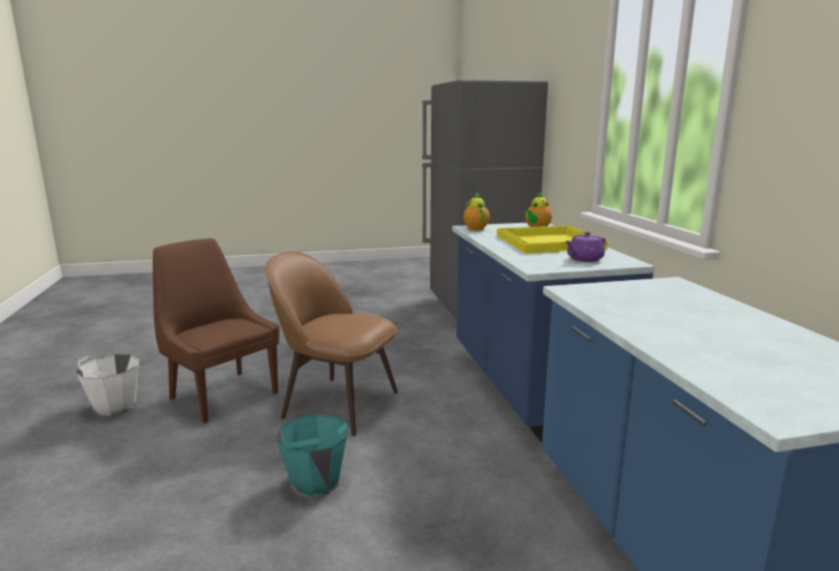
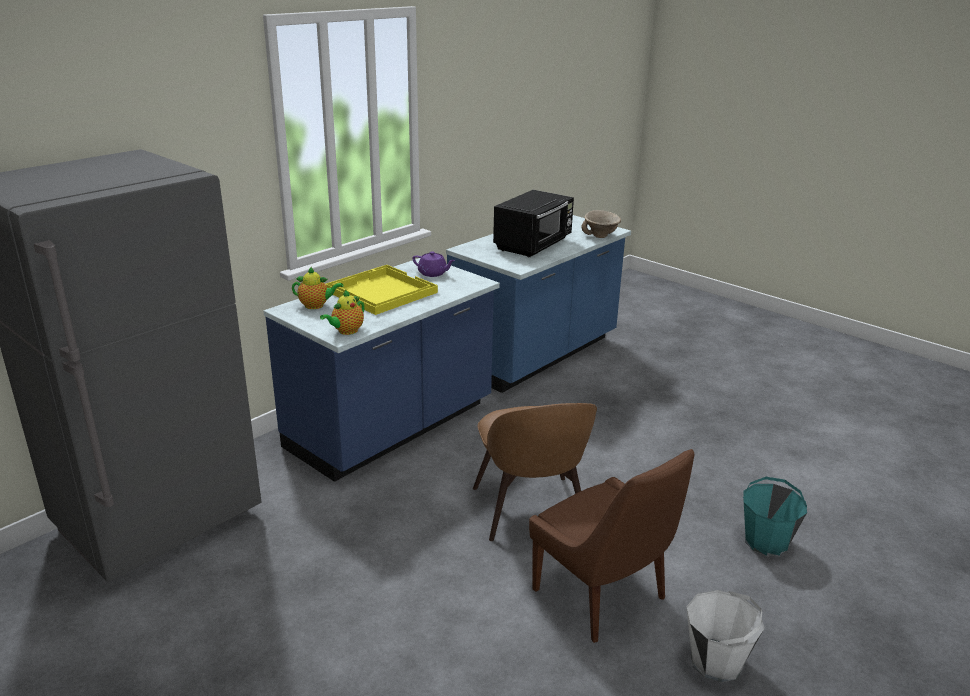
camera: 125 degrees left, 10 degrees up
(222, 394) = (602, 597): brown chair -> brown chair turned 45 degrees counterclockwise
(315, 482) = (630, 467): turquoise bucket -> turquoise bucket (766, 541)
(676, 317) = (534, 245): none -> black microwave
(720, 382) = (601, 236): none -> beige bowl

